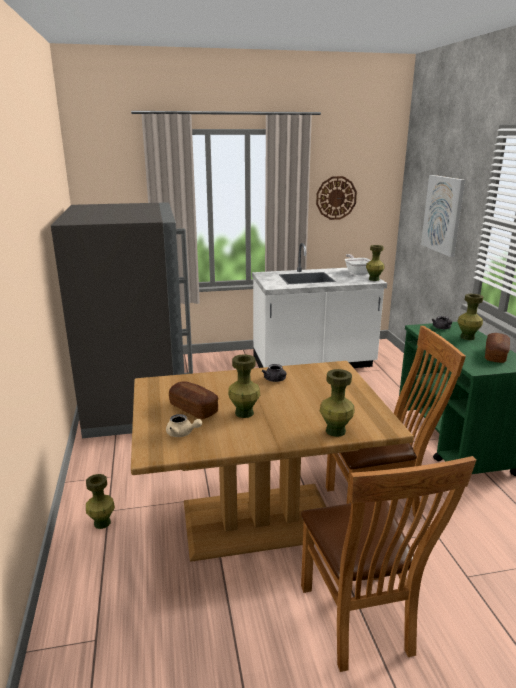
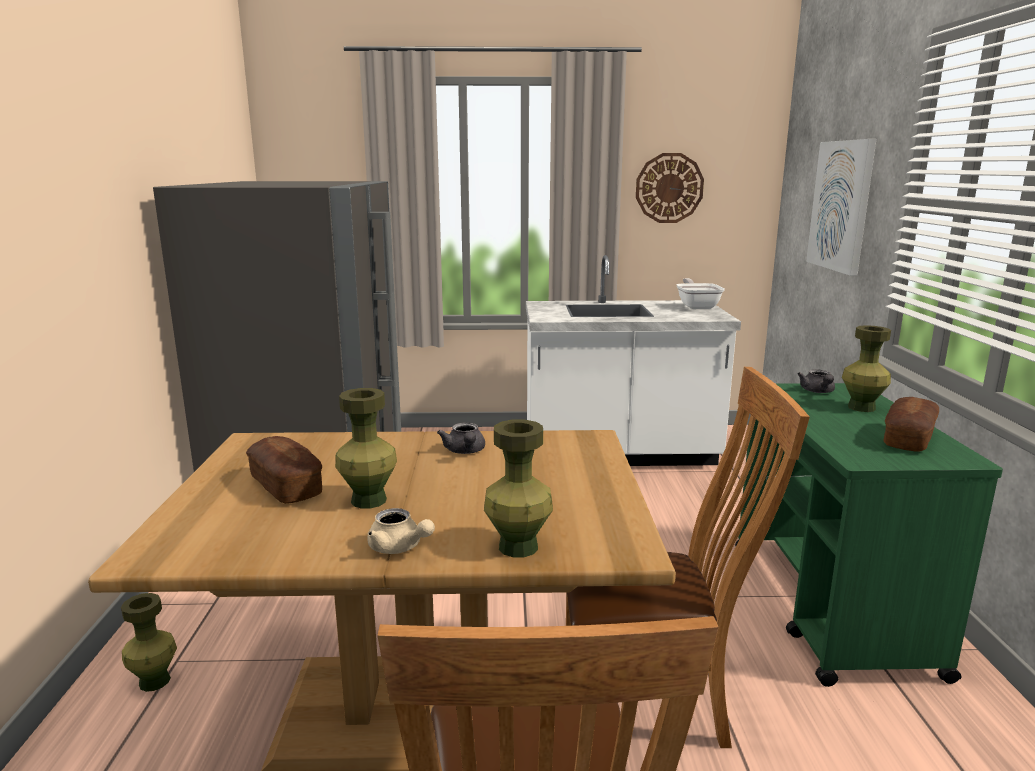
camera: 10 degrees right, 5 degrees down
(182, 433) = (231, 526): beige teapot -> beige teapot (399, 548)
(374, 279) = (720, 316): green vase -> none

